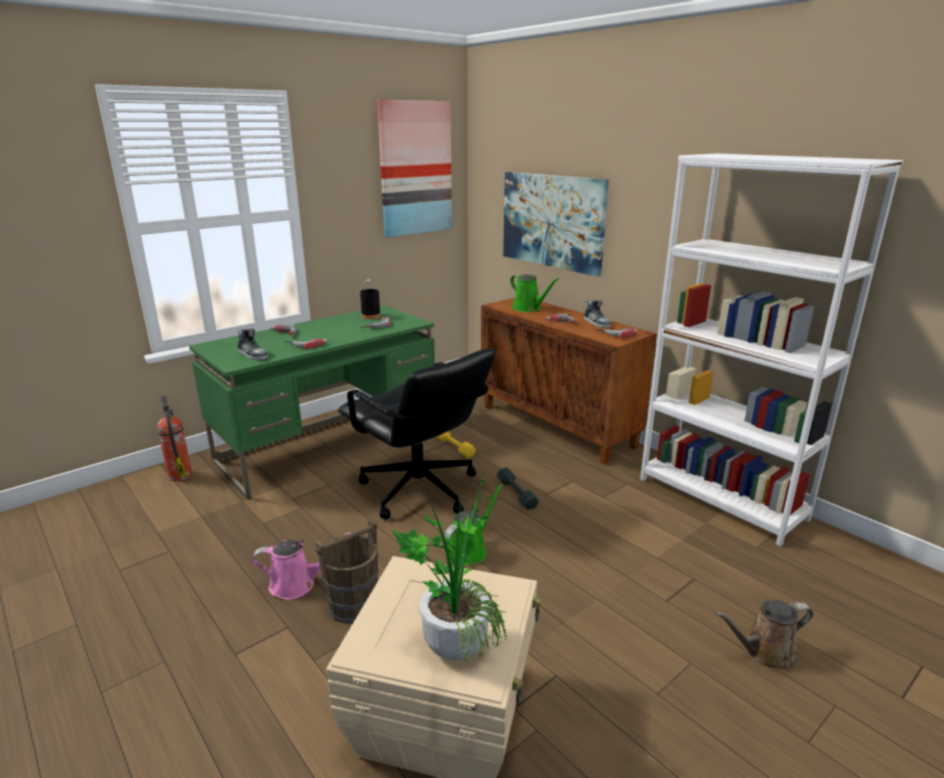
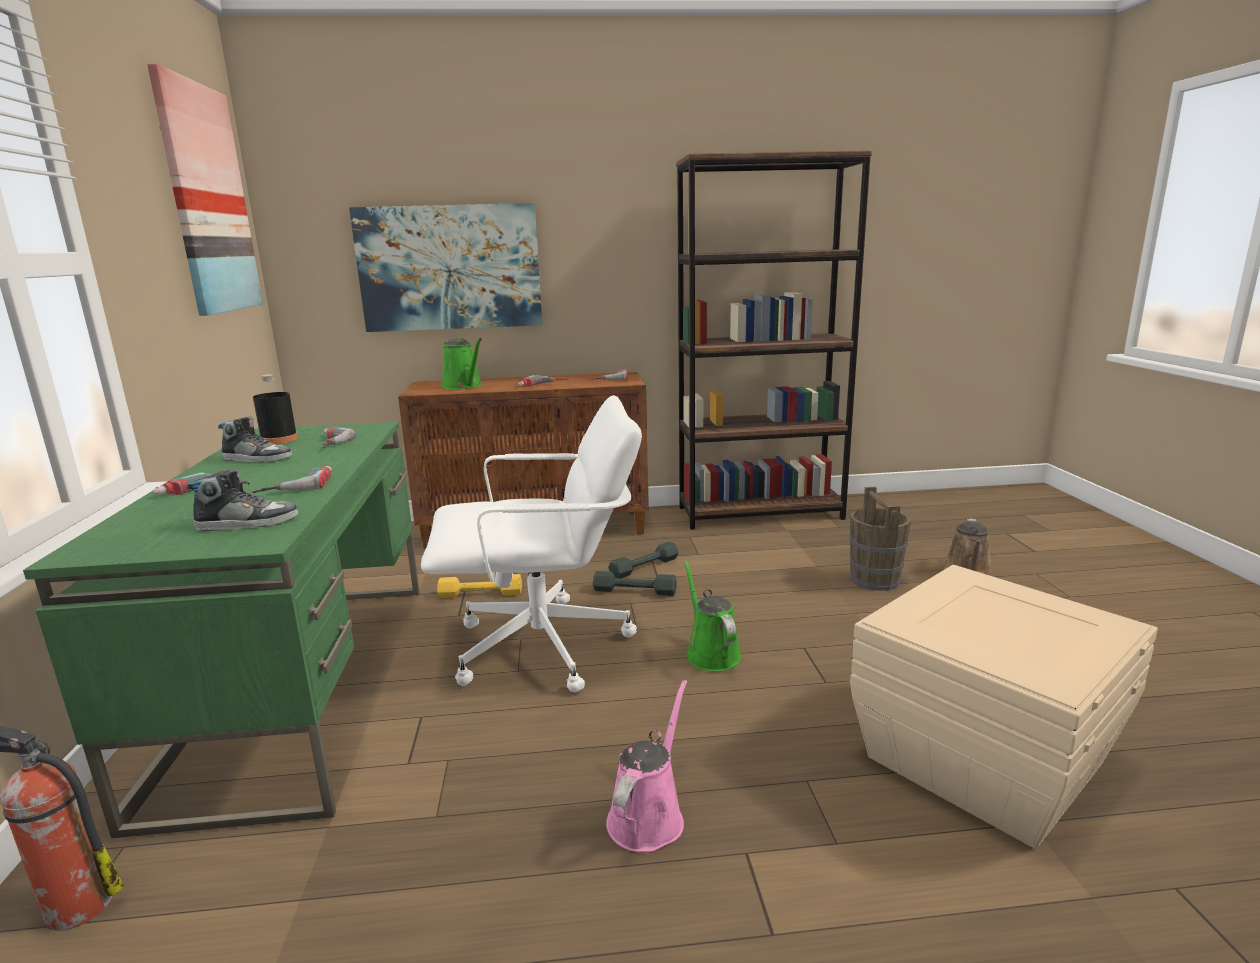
camera: 55 degrees left, 5 degrees down
(354, 606) = (746, 773): brown bucket -> brown bucket (874, 579)
(419, 490) = (544, 647): black office chair -> white office chair
(455, 637) = (1041, 621): potted plant -> none
(528, 308) = (464, 386): green watering can -> green watering can turned 60 degrees clockwise
(554, 484) = (644, 567): none -> grey dumbbell
(597, 323) = (569, 378): shoe -> shoe (257, 458)
(721, 499) = (760, 513): white bookcase -> brown bookcase

